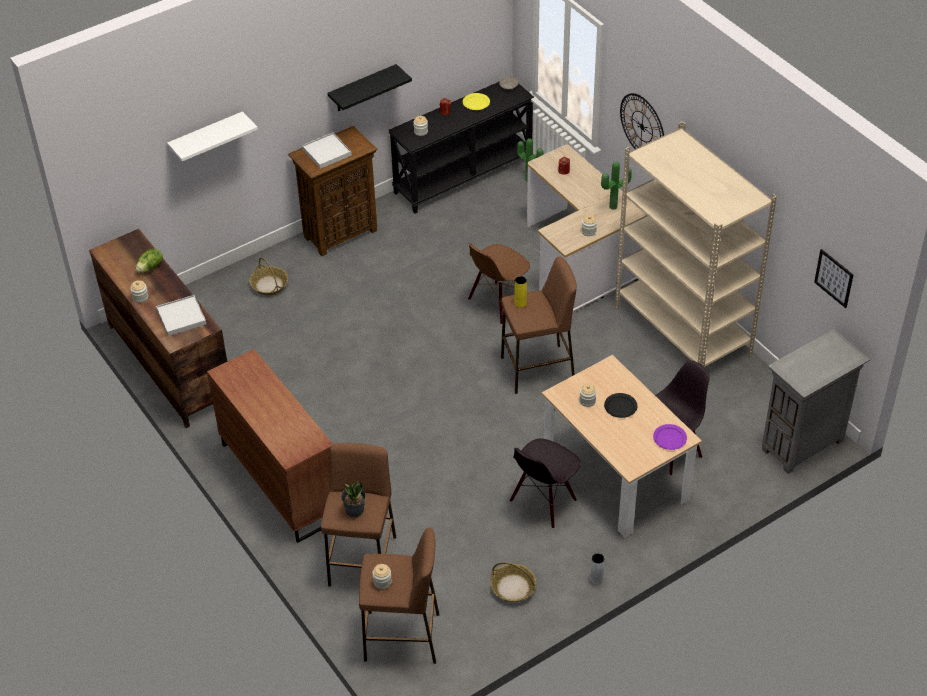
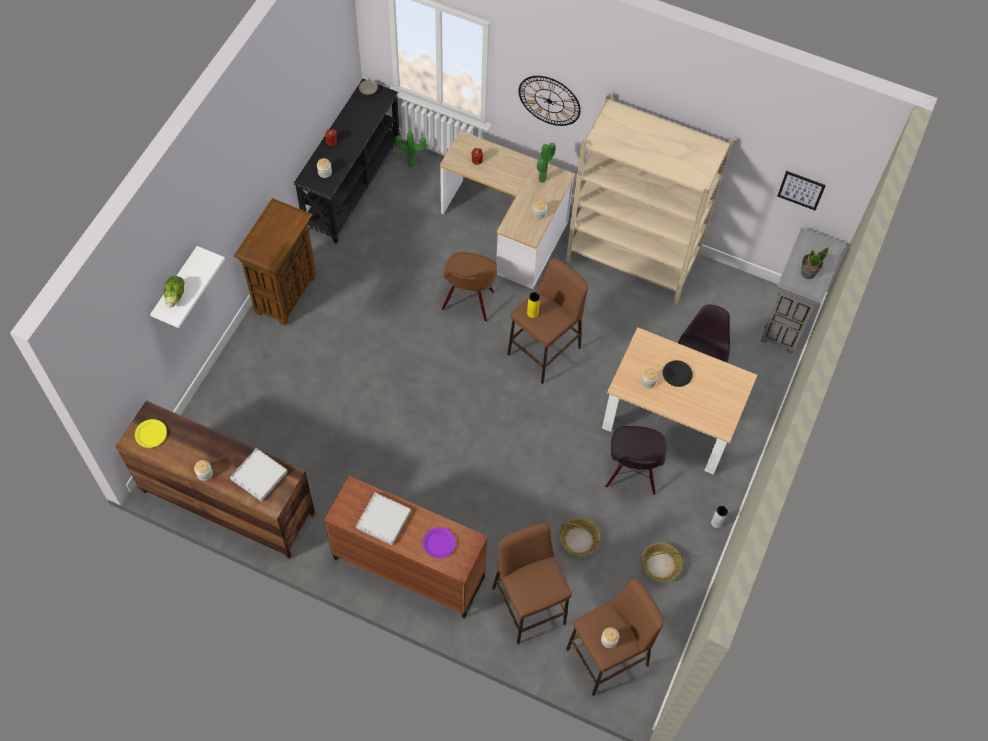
camera: 35 degrees left, 15 degrees up
(151, 267) = (190, 437): lettuce -> lettuce (176, 295)
(269, 285) = (259, 377): basket -> basket (579, 540)
(327, 152) = (269, 238): white tray -> white tray (383, 519)
(354, 510) = (539, 585): potted plant -> potted plant (808, 272)
(362, 89) = (272, 162): black shelf -> none
(476, 103) = (352, 120): yellow plate -> yellow plate (151, 434)
(669, 438) = (733, 385): purple plate -> purple plate (439, 543)

